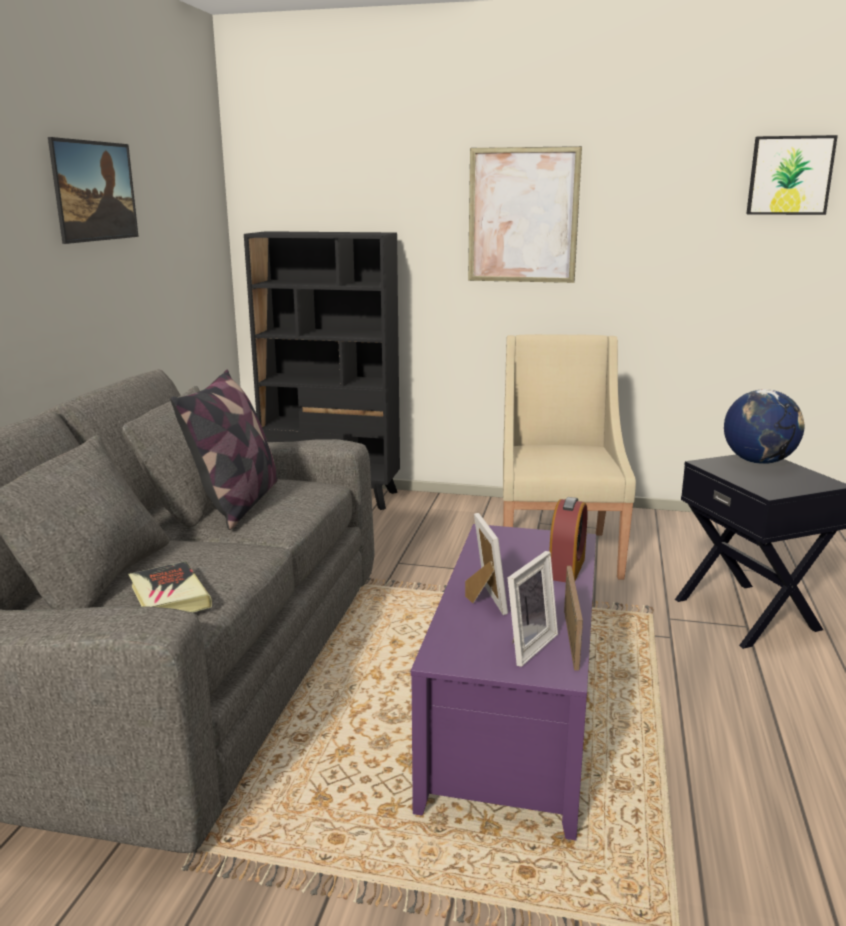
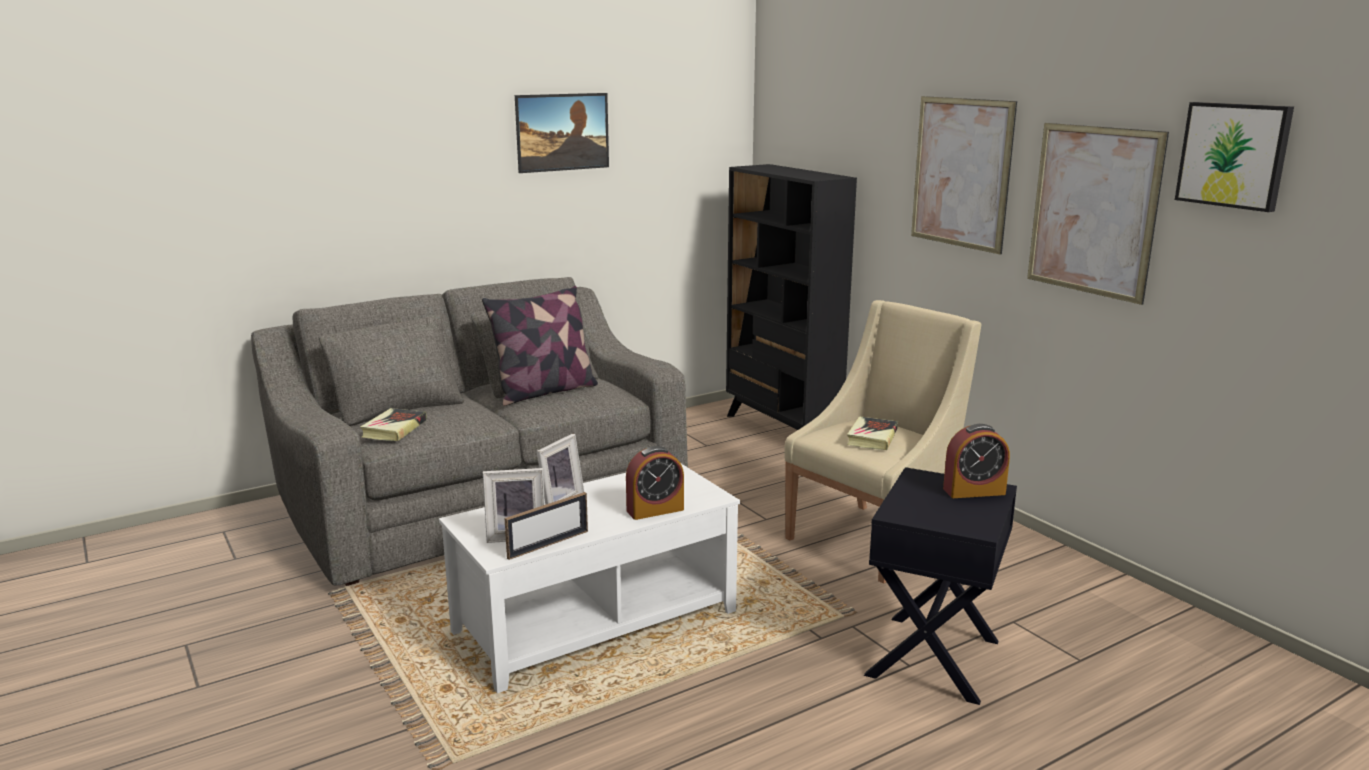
camera: 45 degrees right, 0 degrees up
(513, 720) = (596, 622): purple coffee table -> white coffee table
(568, 456) = (872, 438): none -> book
(666, 233) = (1093, 211): none -> picture
(758, 461) = (974, 491): globe -> alarm clock

